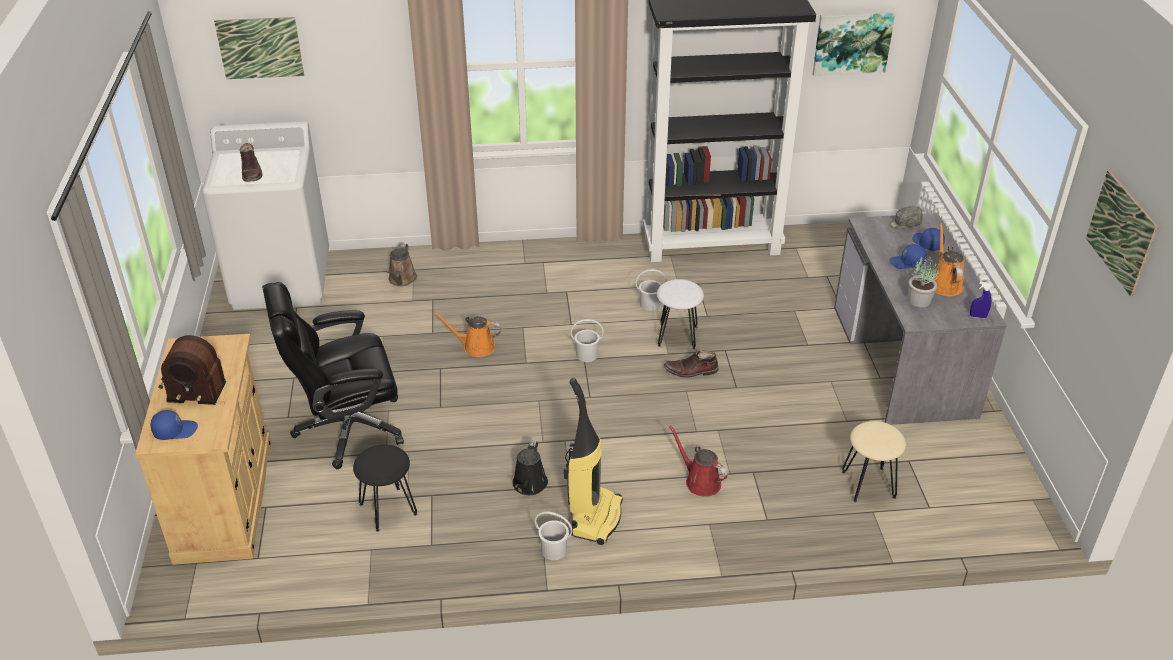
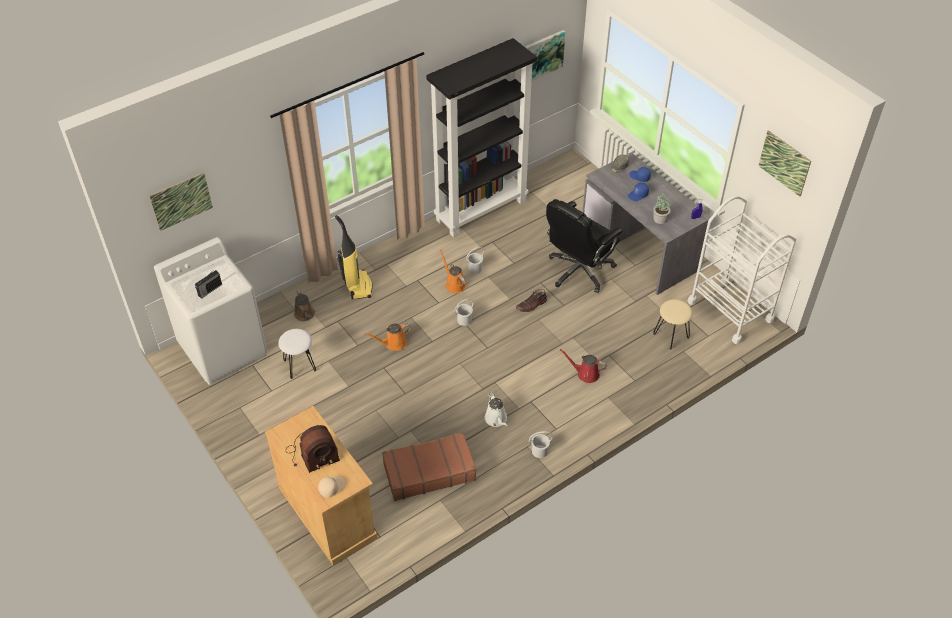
camera: 30 degrees left, 10 degrees up
(175, 430) = (331, 487): blue cap -> beige cap
(251, 172) = (209, 290): brown boot -> radio
(348, 428) = (361, 433): black office chair -> black office chair (579, 270)
(387, 509) = (429, 471): black stool -> brown suitcase
(529, 485) = (496, 419): black watering can -> white watering can
(594, 517) = (546, 421): vacuum cleaner -> vacuum cleaner (358, 286)
(677, 336) = (507, 284): white stool -> white stool (300, 365)
(944, 284) = (666, 202): orange watering can -> orange watering can (454, 284)
(991, 488) = (730, 311): none -> white cart

